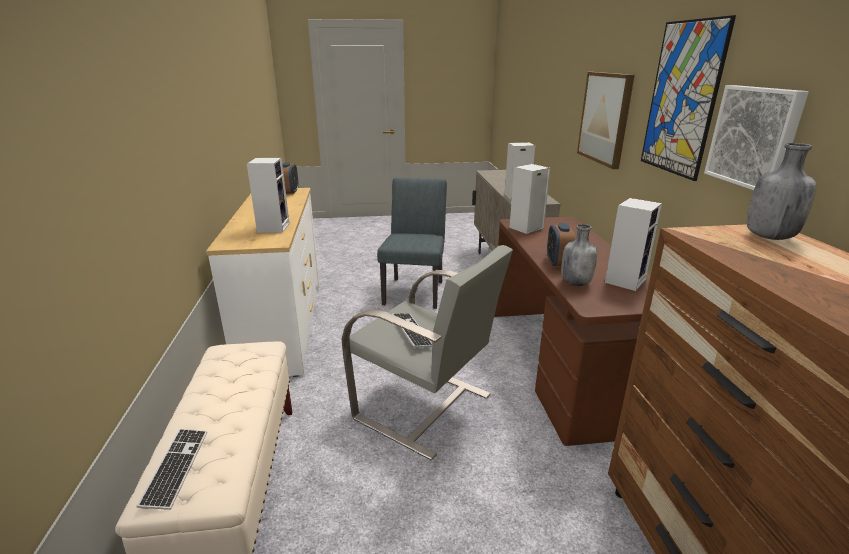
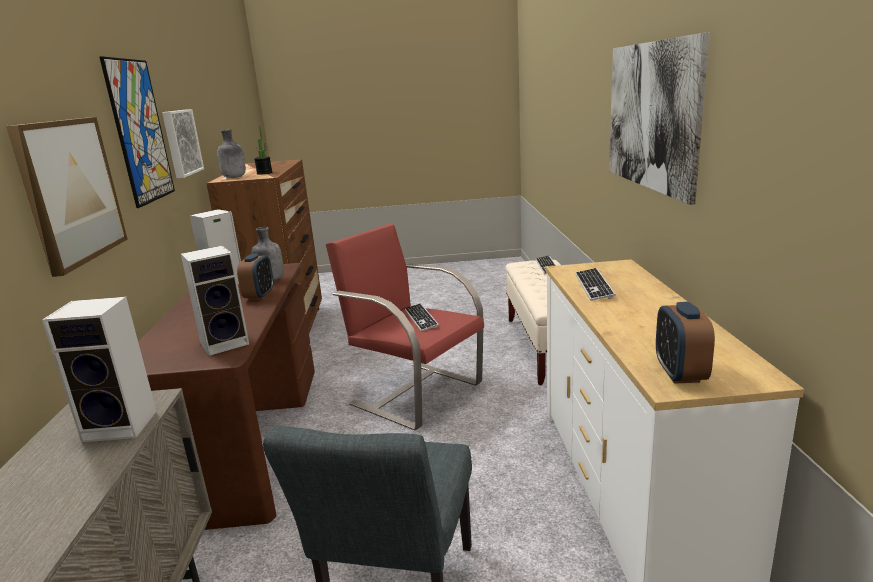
camera: 175 degrees left, 5 degrees down
(178, 114) = (651, 116): none -> picture
(273, 227) = (594, 286): speaker -> keyboard
(425, 407) = (415, 393): grey armchair -> red armchair
(746, 251) = (264, 173): none -> potted plant

